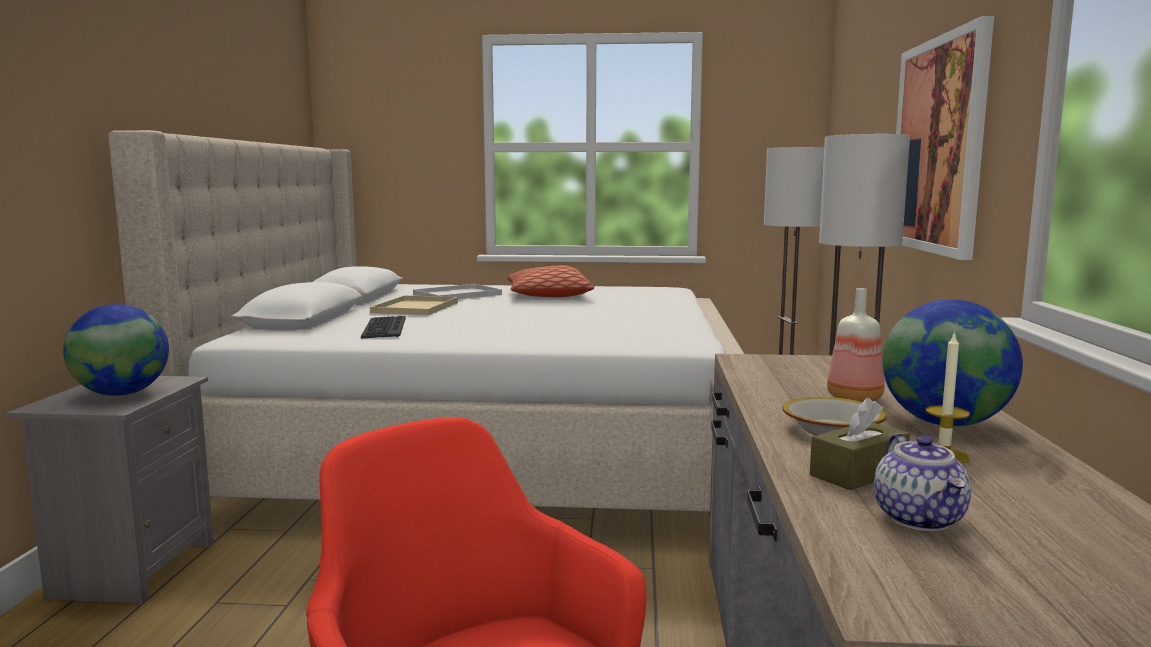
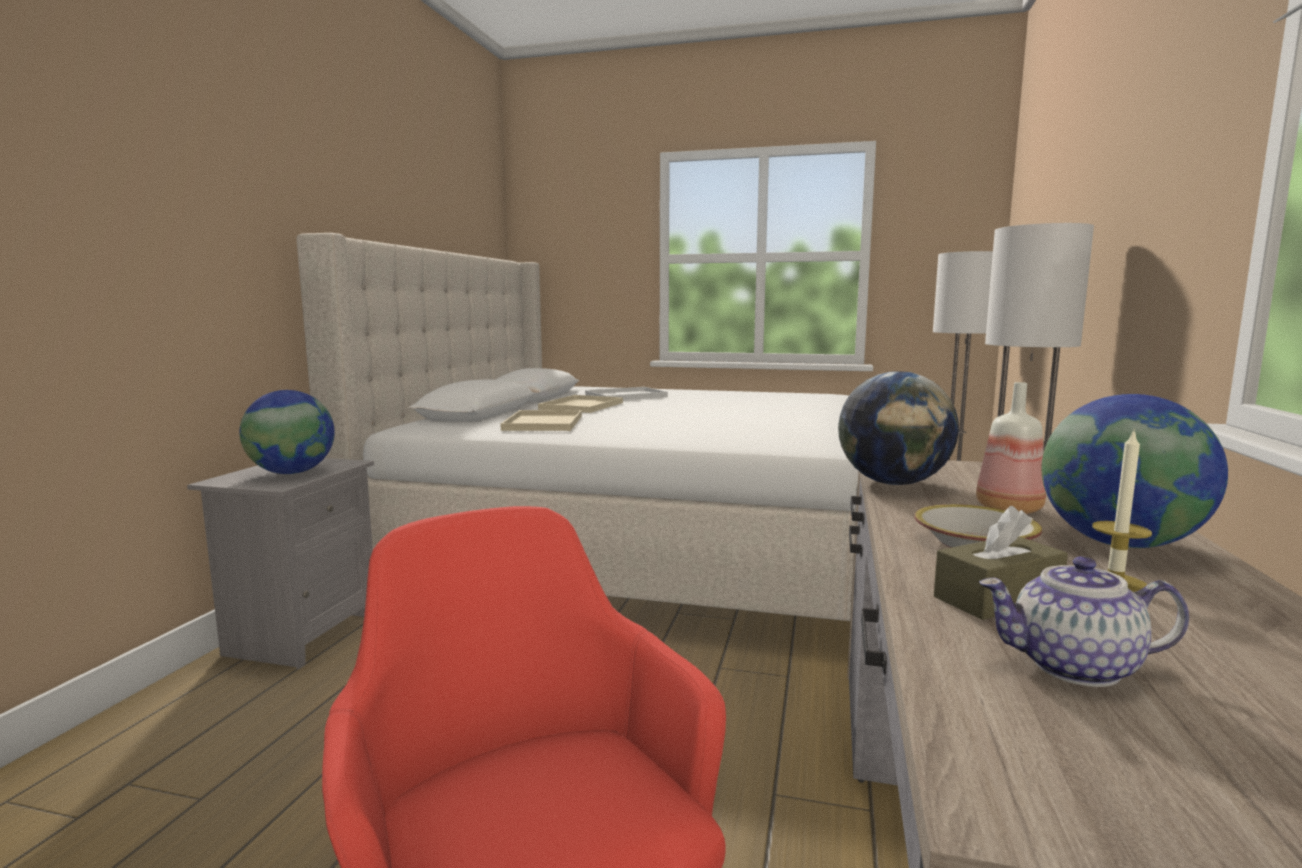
camera: 10 degrees right, 0 degrees up
(383, 328) = (542, 422): keyboard -> beige tray
(549, 295) = (712, 399): pillow -> none
(752, 379) = (893, 483): none -> globe
(920, 519) = (1073, 667): teapot -> teapot turned 90 degrees clockwise
(938, 145) = (1127, 235): picture -> none

